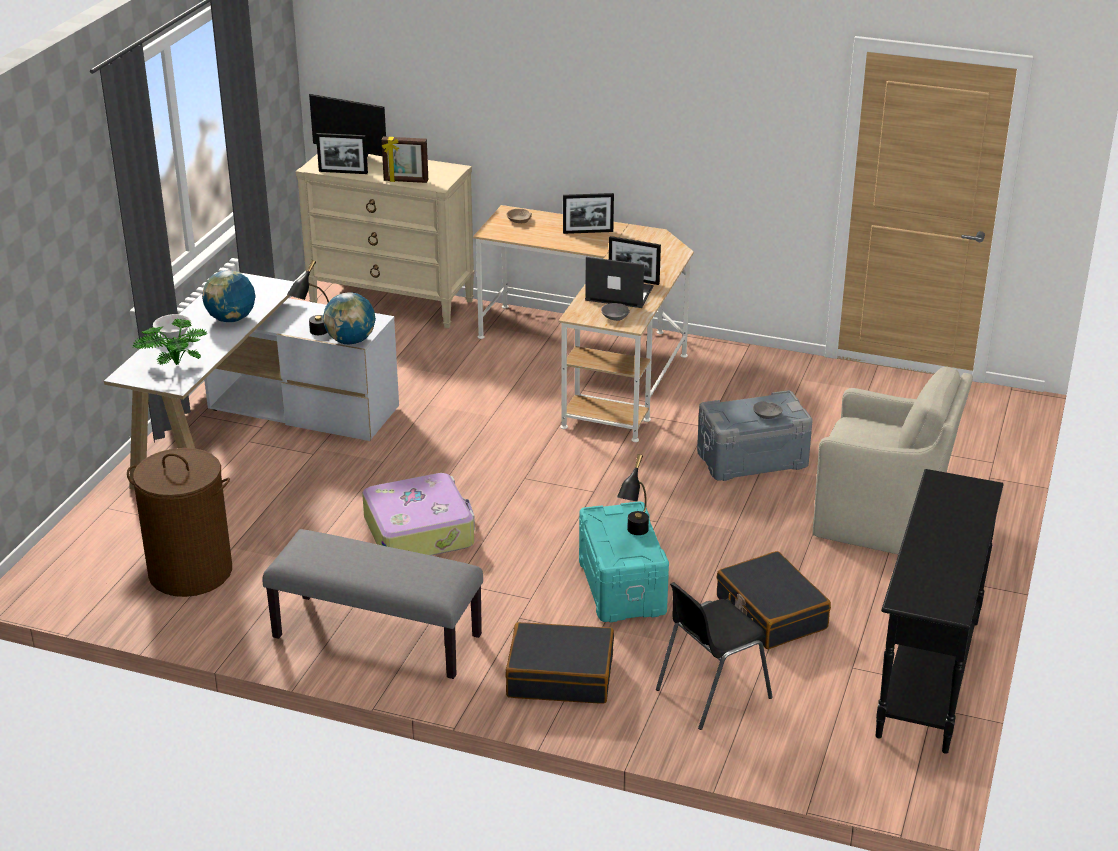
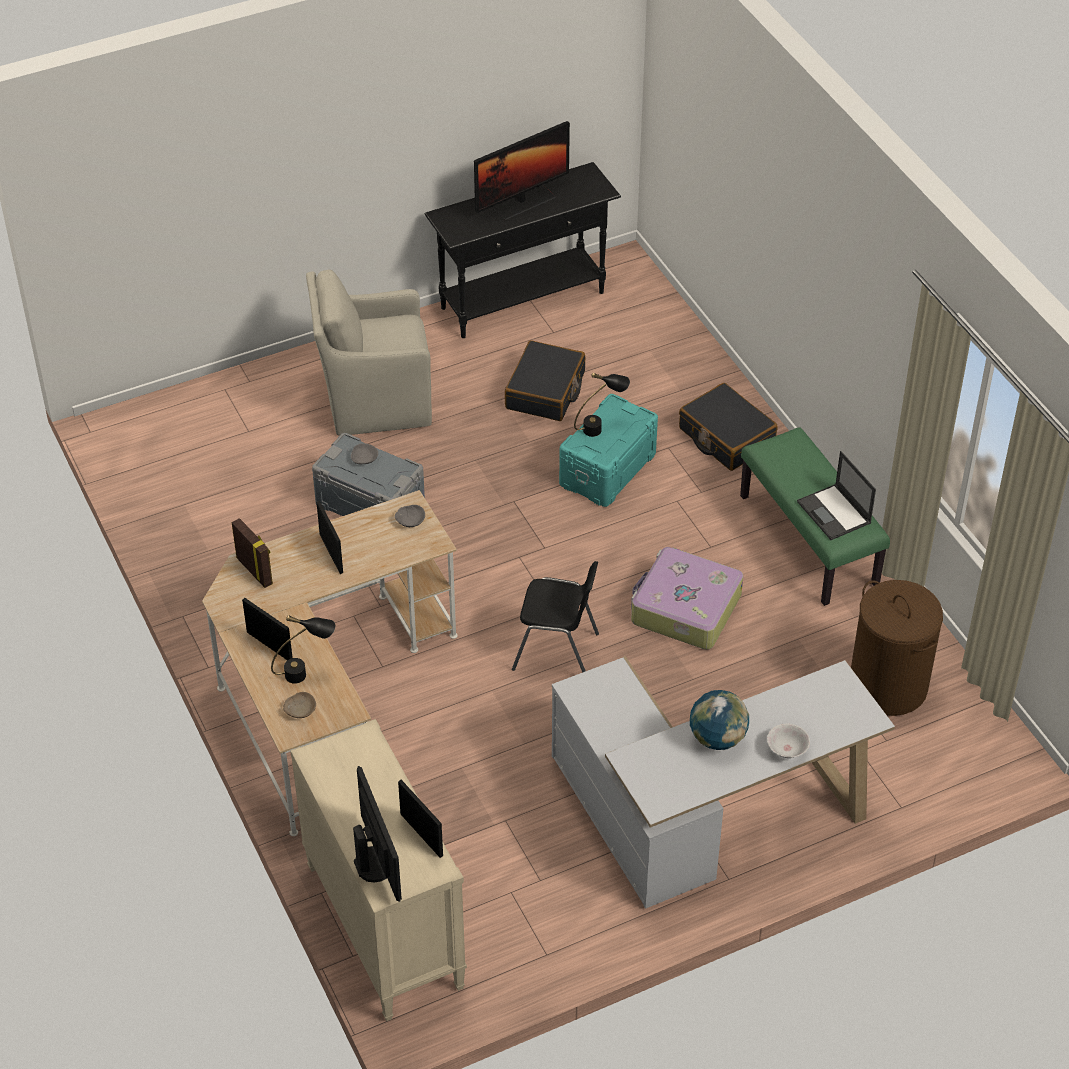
camera: 135 degrees left, 15 degrees up
(172, 366) = (823, 704): potted plant -> none
(313, 334) = (645, 706): black table lamp -> black table lamp (306, 673)
(351, 341) = (624, 674): globe -> none
(376, 637) = (809, 540): grey bench -> green bench
(405, 181) = (384, 768): picture frame -> picture frame (255, 571)
(618, 294) = (368, 545): laptop -> laptop (834, 513)
(711, 693) = (654, 370): black chair -> black chair (556, 651)
(882, 521) = (374, 400): beige armchair -> beige armchair turned 75 degrees counterclockwise
(949, 542) = (522, 201): none -> monitor

